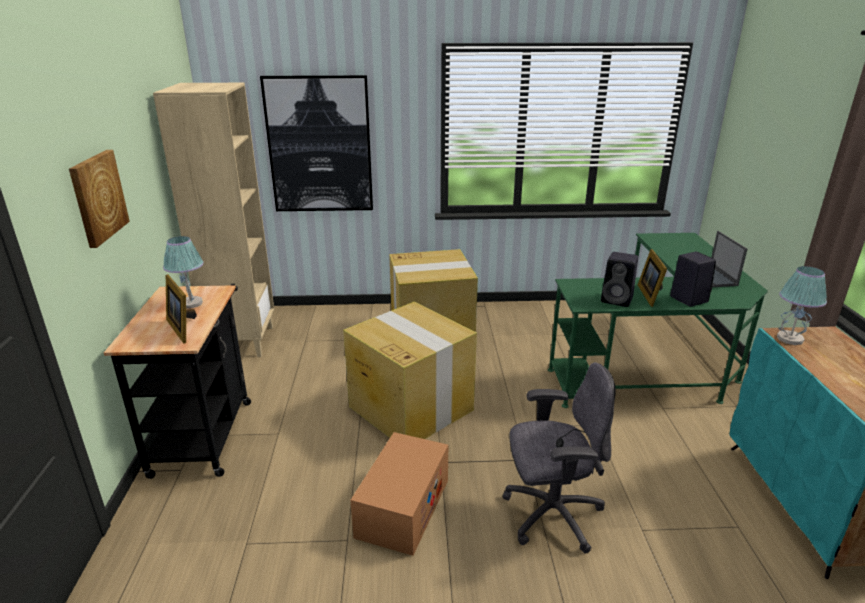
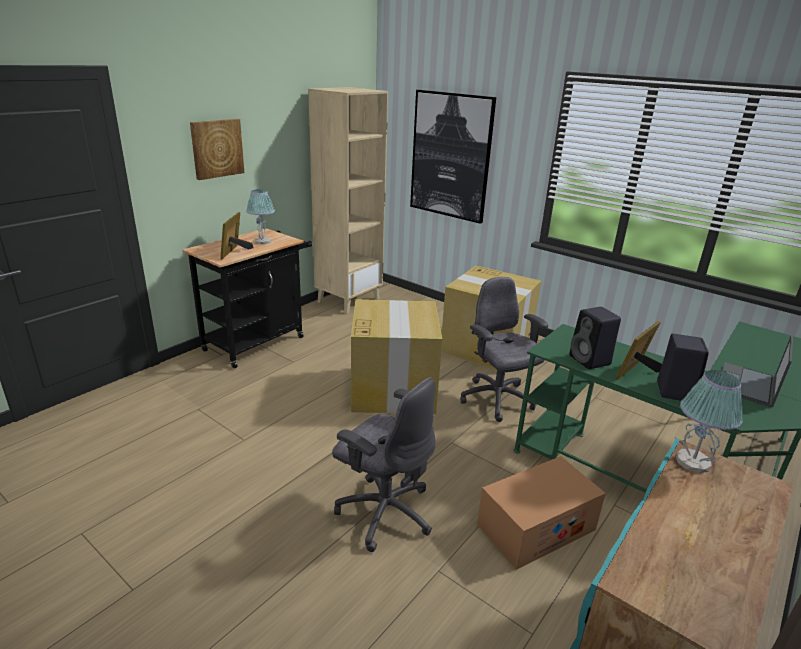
camera: 40 degrees right, 0 degrees up
(403, 508) = (298, 443): cardboard box -> cardboard box (536, 527)
(499, 373) = (497, 400): none -> grey office chair

